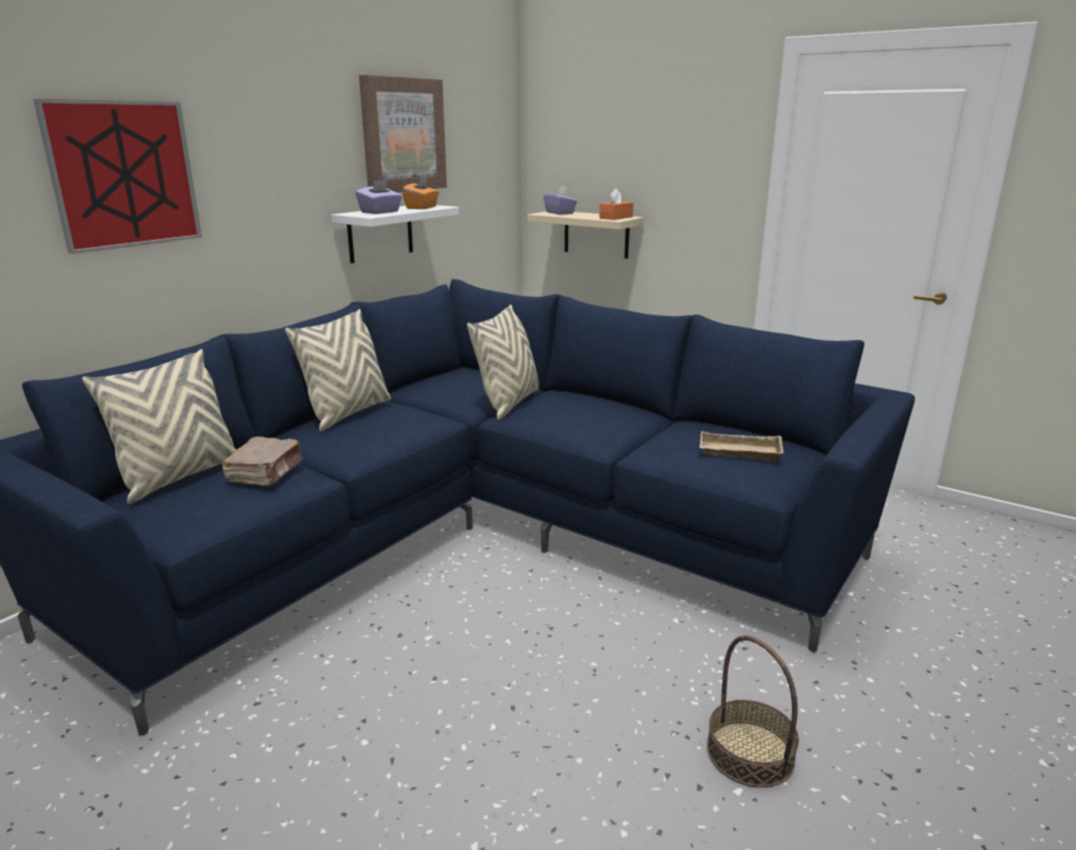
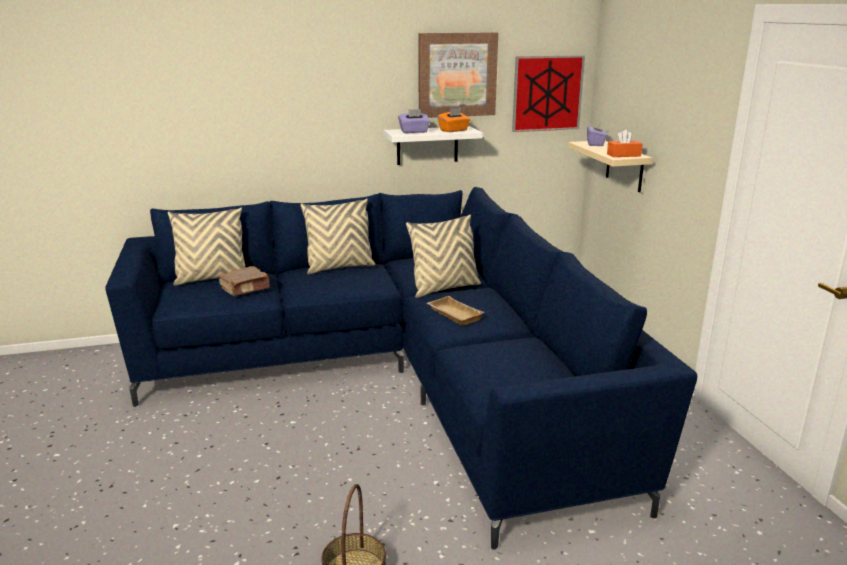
camera: 40 degrees right, 0 degrees up
(124, 175) = (235, 100): picture -> picture (547, 93)
(738, 452) = (515, 371): beige tray -> beige tray (453, 314)

